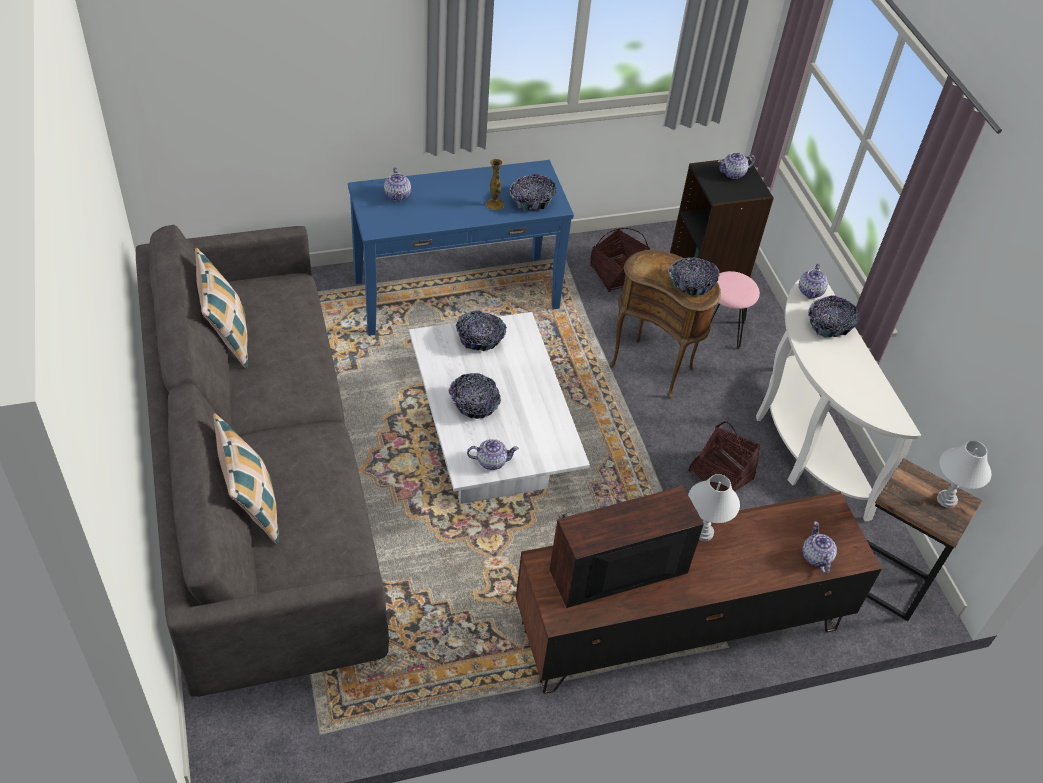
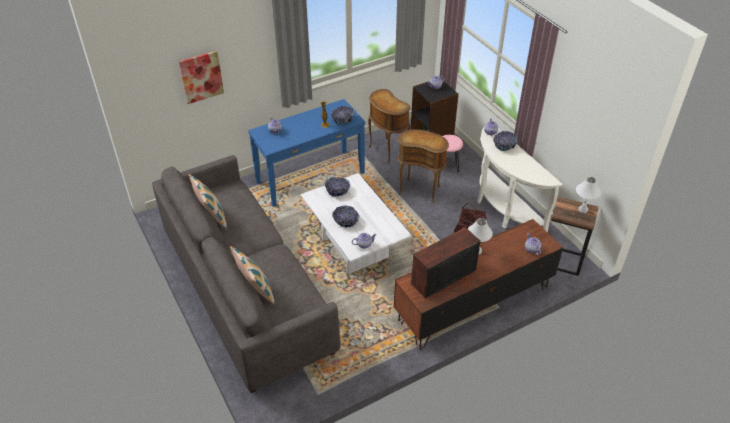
camera: 10 degrees left, 5 degrees down
(268, 64) = (201, 77): none -> picture
(616, 274) = (386, 151): basket -> brown side table
(691, 284) = (433, 141): bowl -> none

